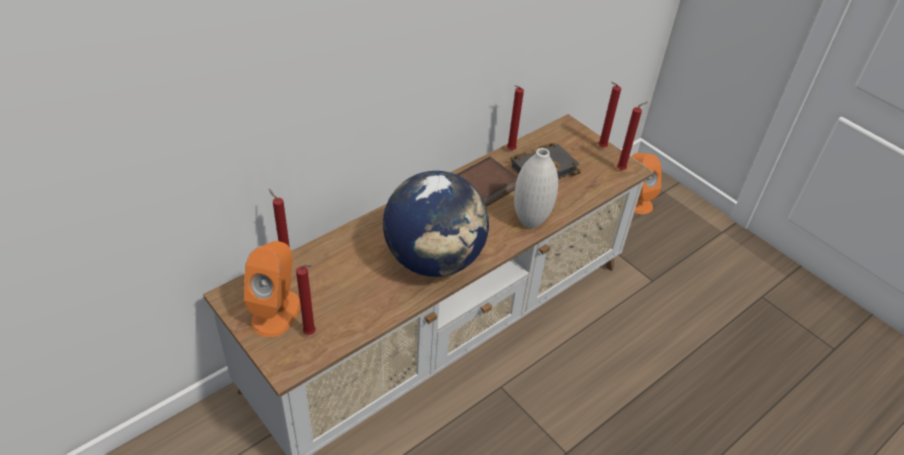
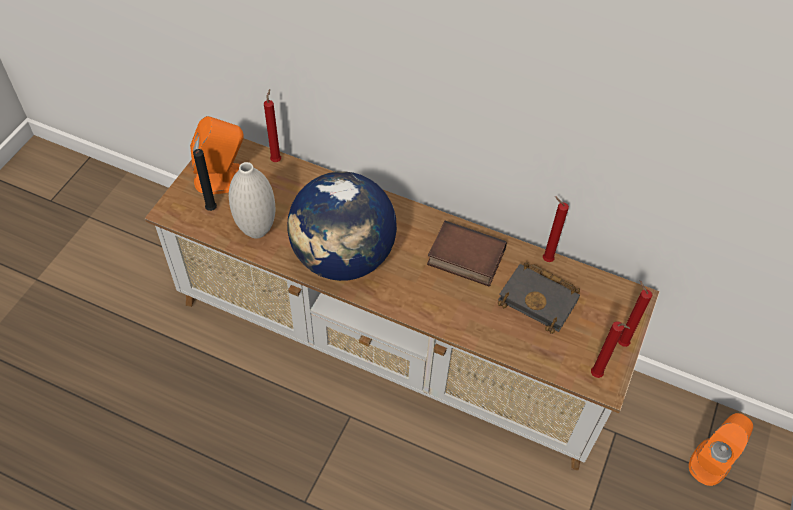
camera: 65 degrees right, 10 degrees up
(311, 334) = (211, 210): red candle -> black candle
(530, 221) = (447, 315): white vase -> white vase (257, 230)

